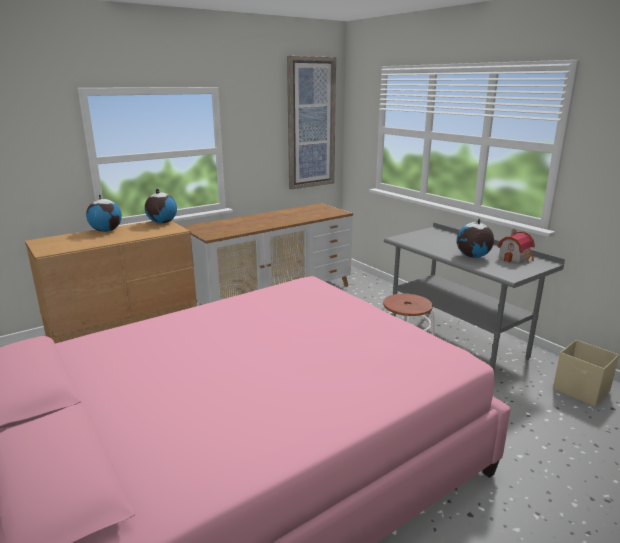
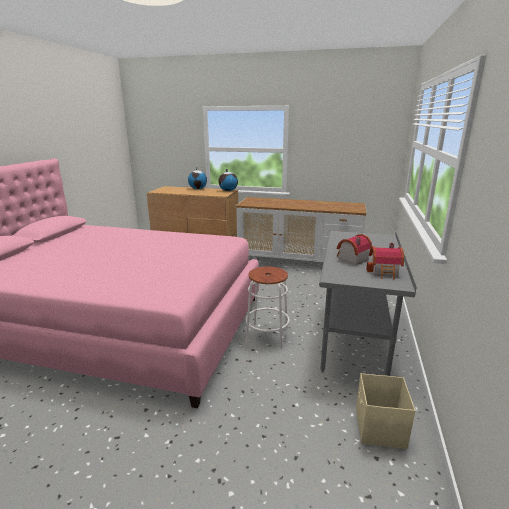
camera: 50 degrees right, 0 degrees up
(311, 124) = (369, 136): picture -> none
(472, 257) = (351, 259): globe -> toy house

